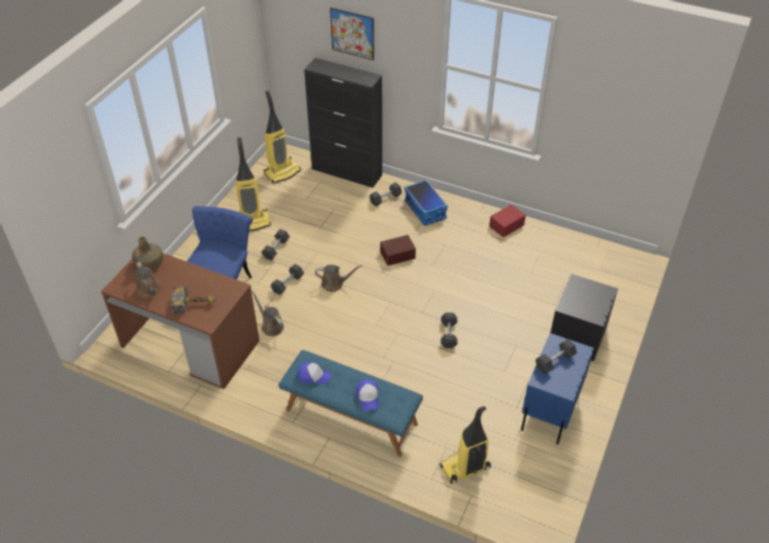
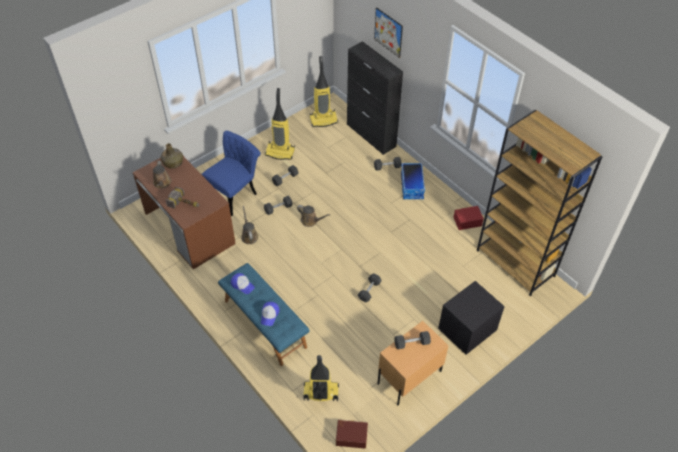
camera: 25 degrees right, 5 degrees up
(397, 254) = (369, 214): brown storage box -> brown storage box (351, 436)
(550, 409) = (409, 377): blue nightstand -> beige nightstand
(582, 250) = (516, 263): none -> brown bookcase

